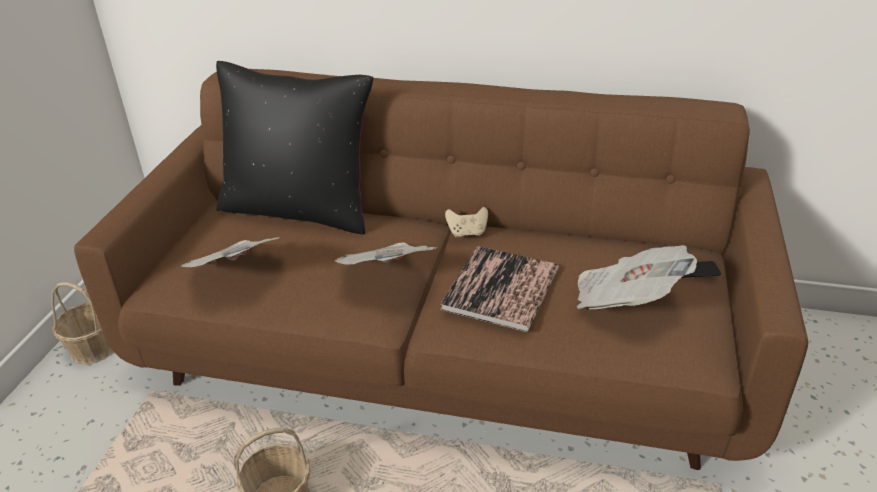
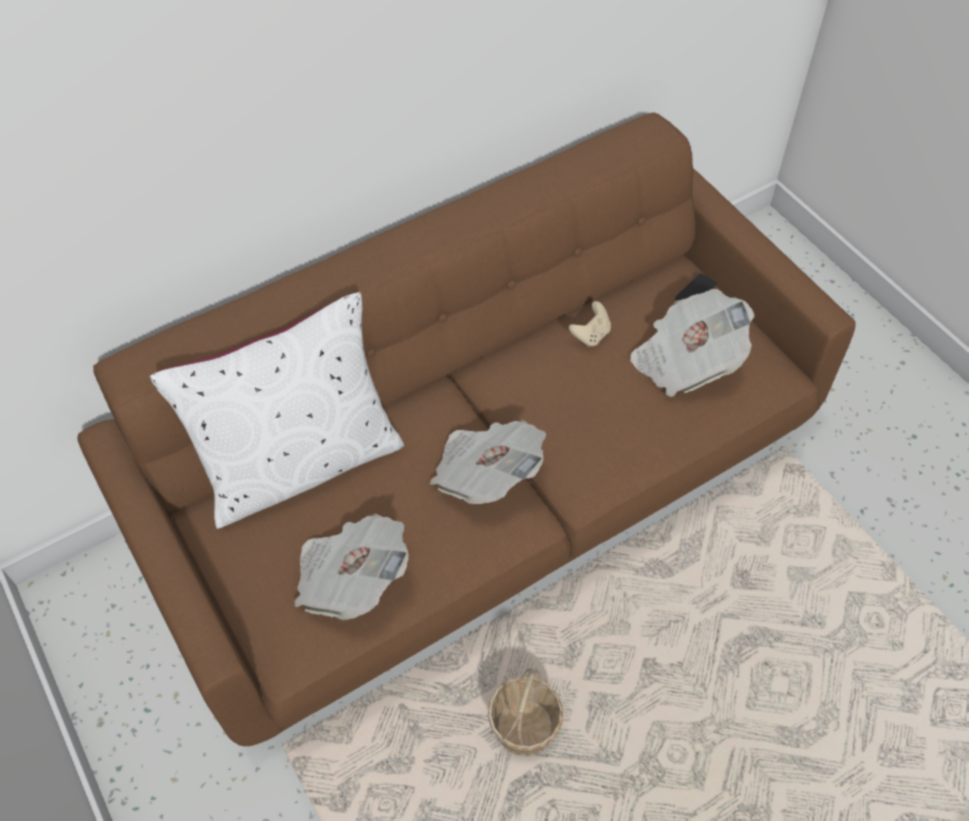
camera: 45 degrees left, 20 degrees up
(93, 348) = (152, 762): basket -> none
(299, 209) = (301, 463): black pillow -> white pillow
(467, 233) = (487, 377): beige game controller -> beige game controller (591, 335)
(501, 289) = (590, 419): book -> none

